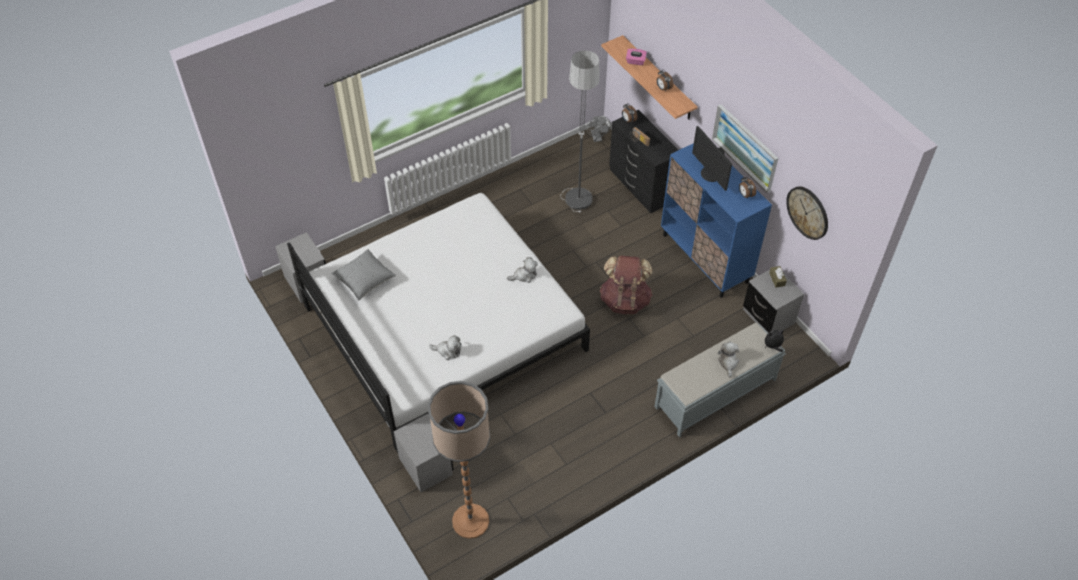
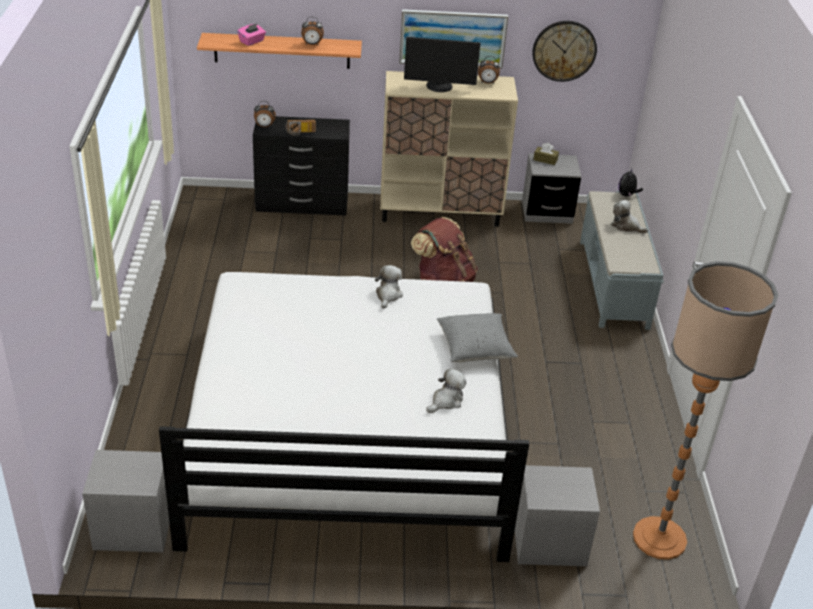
camera: 60 degrees left, 15 degrees down
(364, 280) = (257, 423): grey pillow -> grey pillow (475, 349)
(578, 183) = (249, 238): floor lamp -> none
(597, 138) = (201, 199): grey fan -> none
(705, 258) = (440, 212): blue cabinet -> beige cabinet

